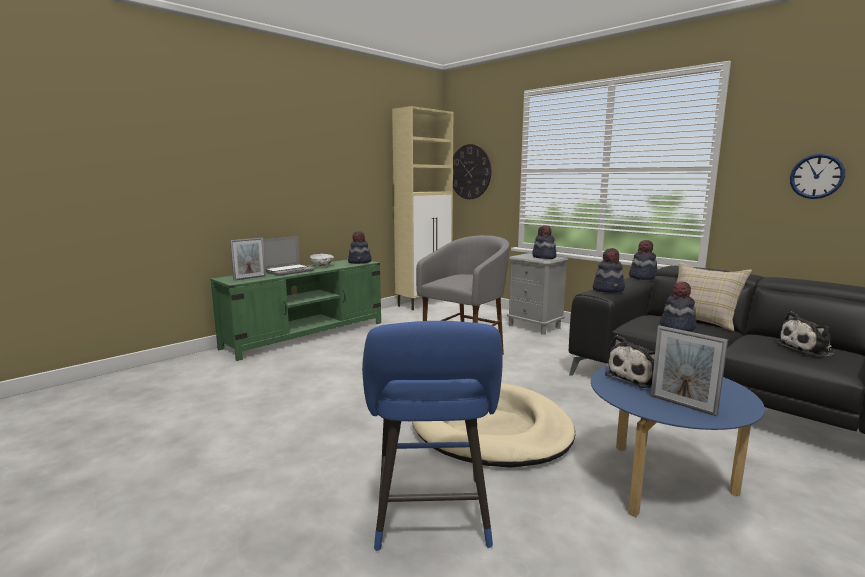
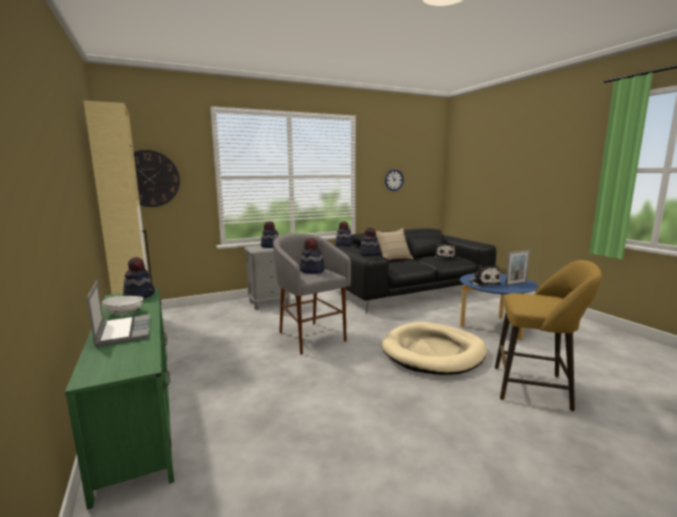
camera: 70 degrees left, 0 degrees up
(250, 278) = (129, 357): picture frame -> none
(432, 518) = (536, 388): blue stool -> yellow stool
(677, 327) = (404, 264): hat -> hat (312, 271)

